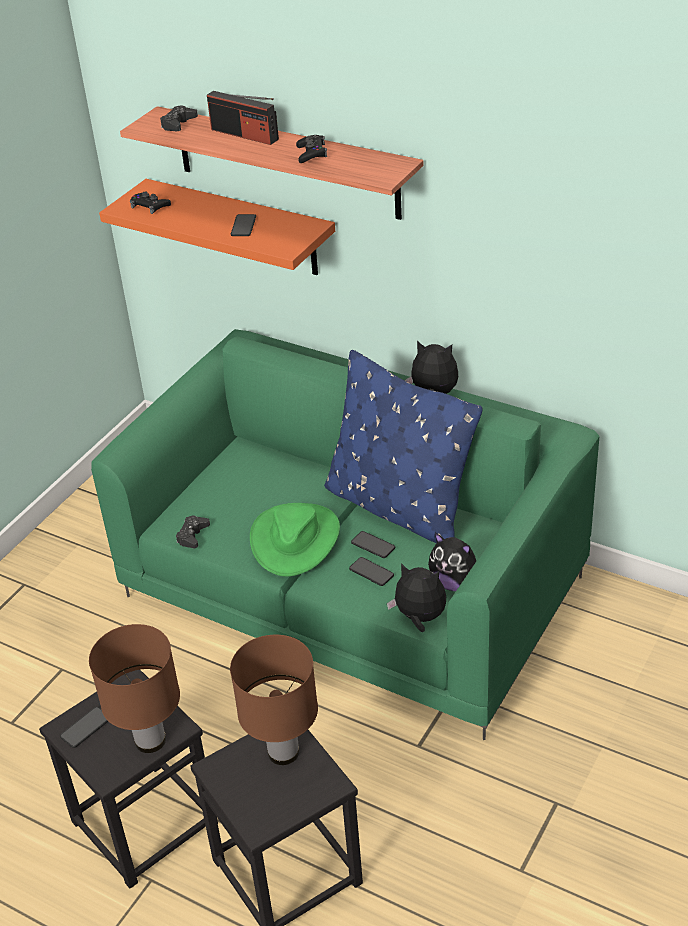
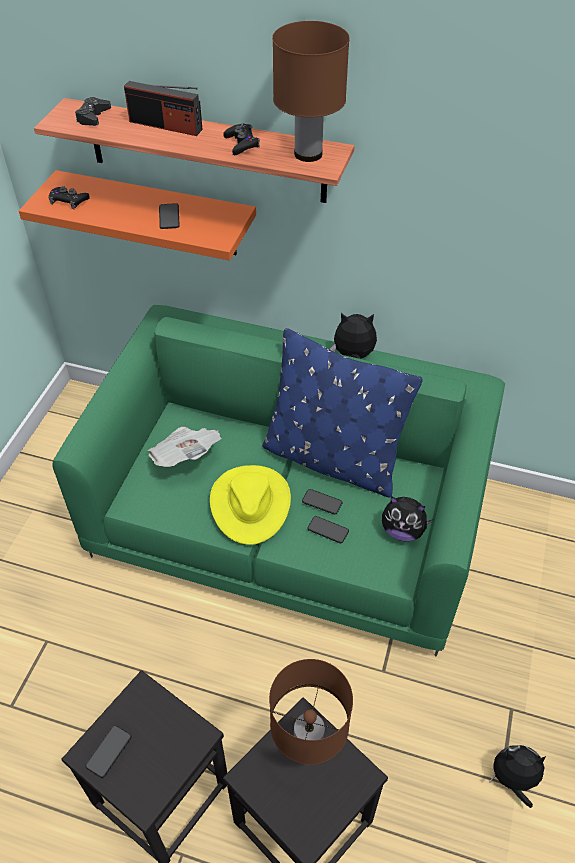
camera: 15 degrees left, 10 degrees up
(150, 740) = (176, 754): brown table lamp -> brown table lamp (307, 154)
(192, 535) = (155, 511): black game controller -> none
(239, 489) = (185, 457): none -> newspaper
(295, 539) = (250, 504): green hat -> yellow hat
(419, 618) = (382, 571): plush toy -> plush toy (513, 779)

